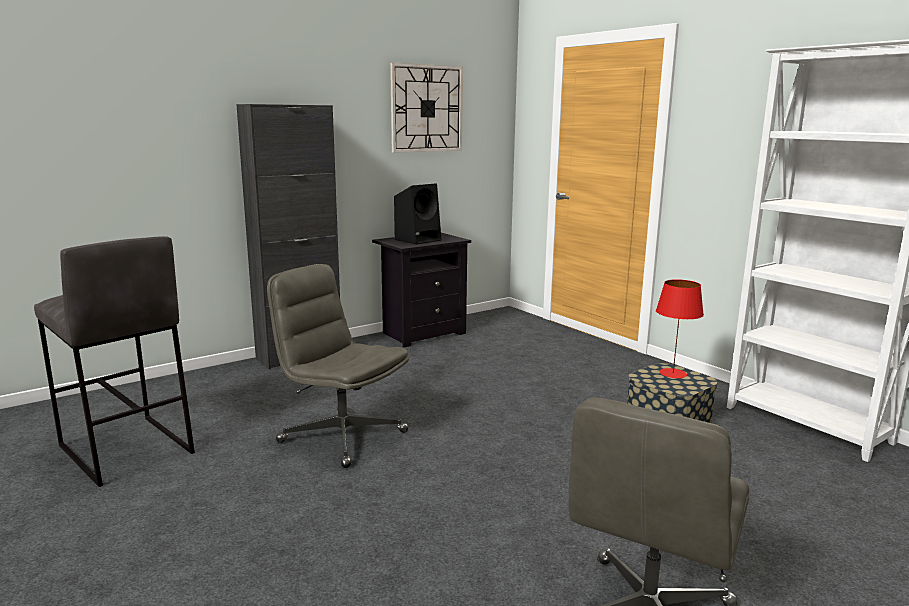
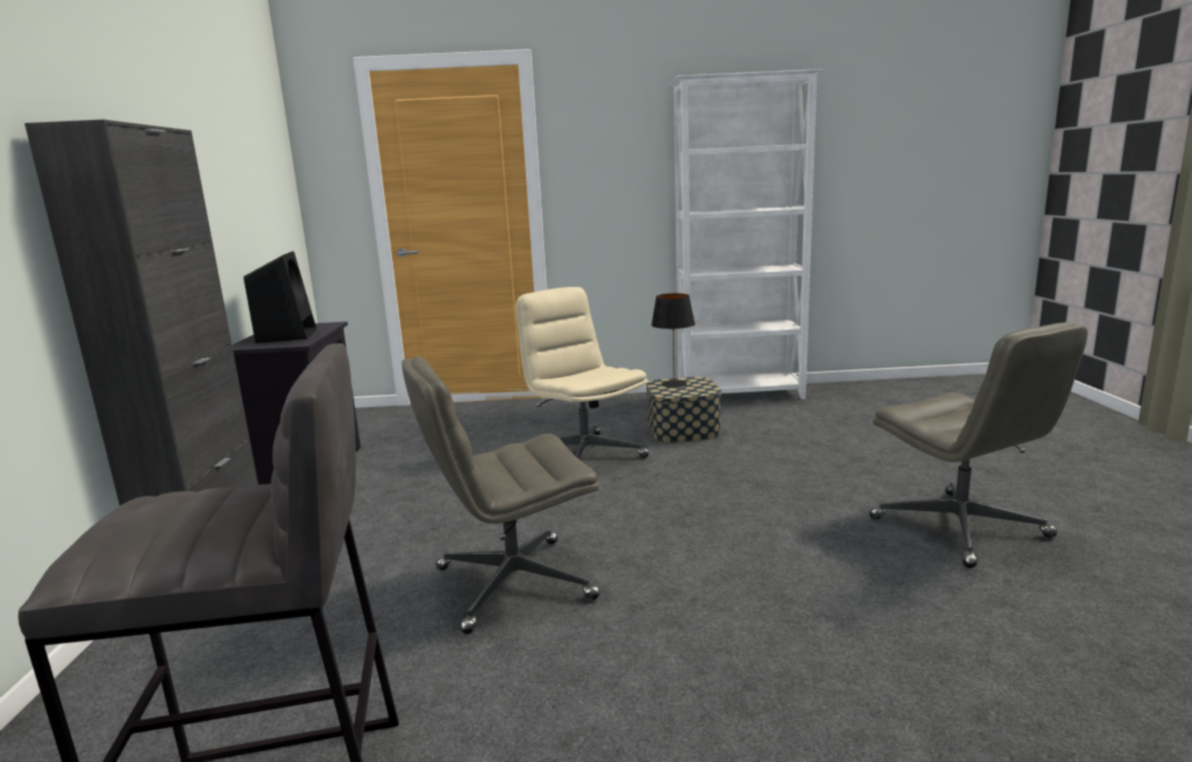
camera: 55 degrees left, 0 degrees up
(426, 108) = (228, 146): wall clock -> none
(552, 399) = (584, 455): none -> beige office chair
(672, 373) = (673, 384): red table lamp -> black table lamp

